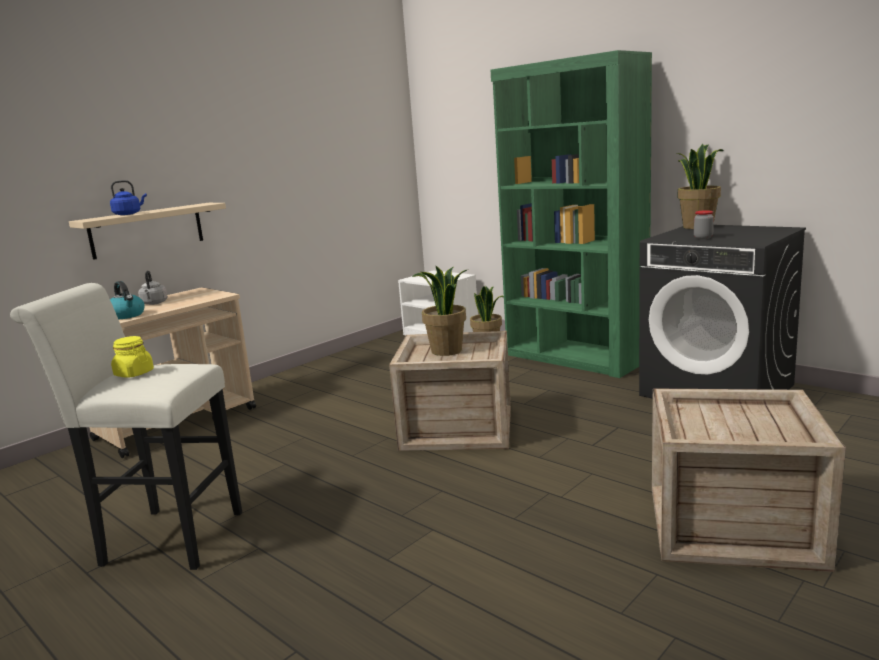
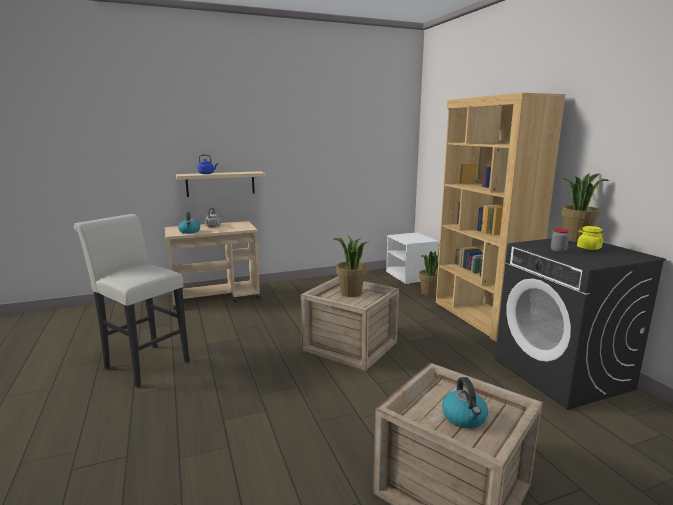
camera: 25 degrees right, 0 degrees up
(134, 373) = (134, 269): yellow jar -> yellow jar (588, 248)
(575, 358) = (480, 317): green bookcase -> brown bookcase
(747, 427) = (464, 418): none -> kettle

